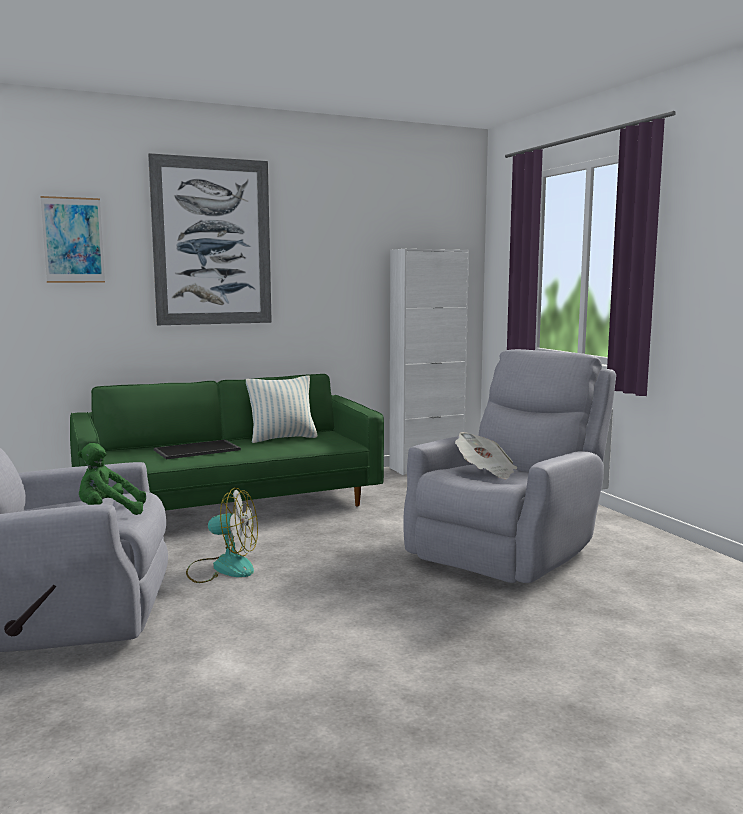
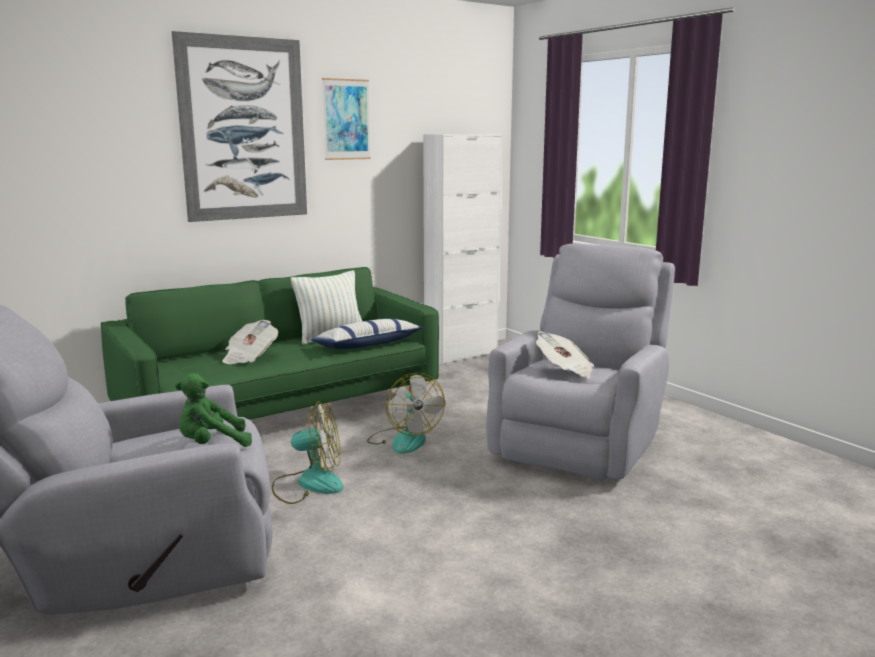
camera: 10 degrees left, 5 degrees up
(73, 240) = (92, 130): picture -> picture (346, 119)
(196, 450) = (249, 357): tray -> newspaper
(312, 446) = (367, 345): none -> pillow
(332, 537) = (404, 440): none -> fan

